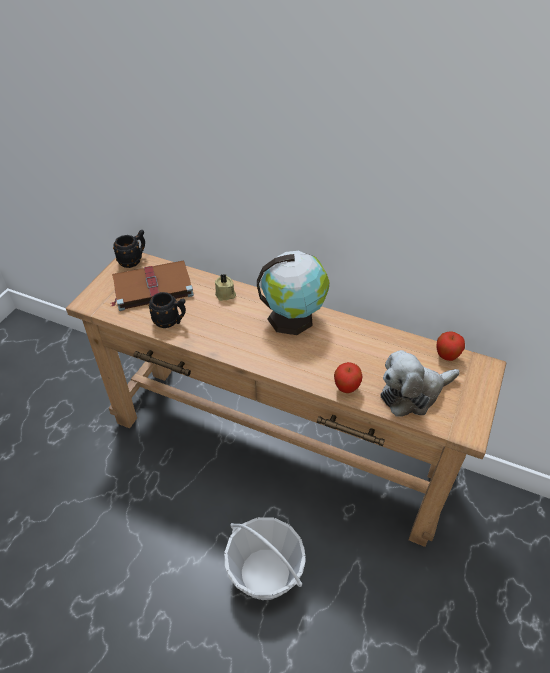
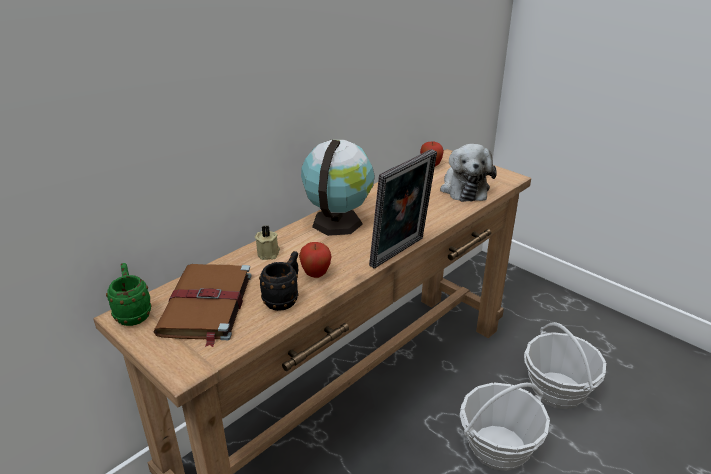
camera: 70 degrees left, 15 degrees down
(133, 260) = (133, 313): black mug -> green mug
(259, 371) = (400, 253): none -> picture frame
(346, 388) = (445, 214): apple -> apple (316, 275)
(362, 621) = (557, 390): none -> basket

